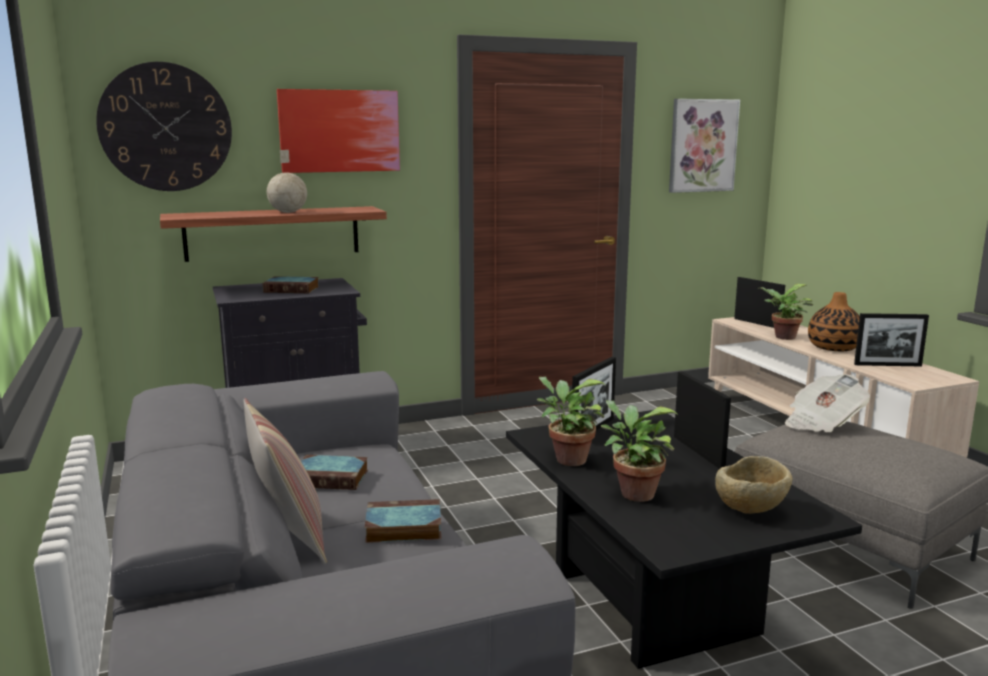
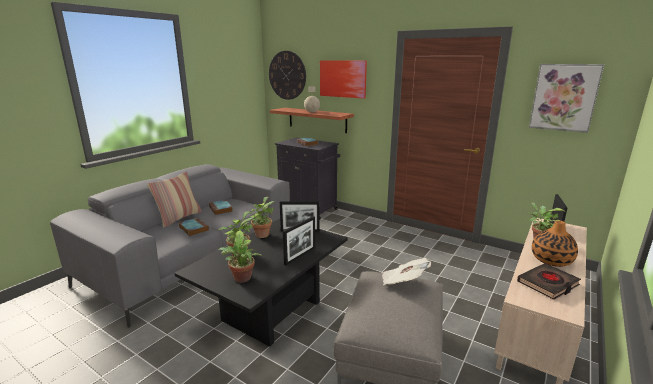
camera: 55 degrees right, 5 degrees up
(750, 511) = (242, 279): beige bowl -> potted plant
(887, 365) = (548, 284): picture frame -> black book

